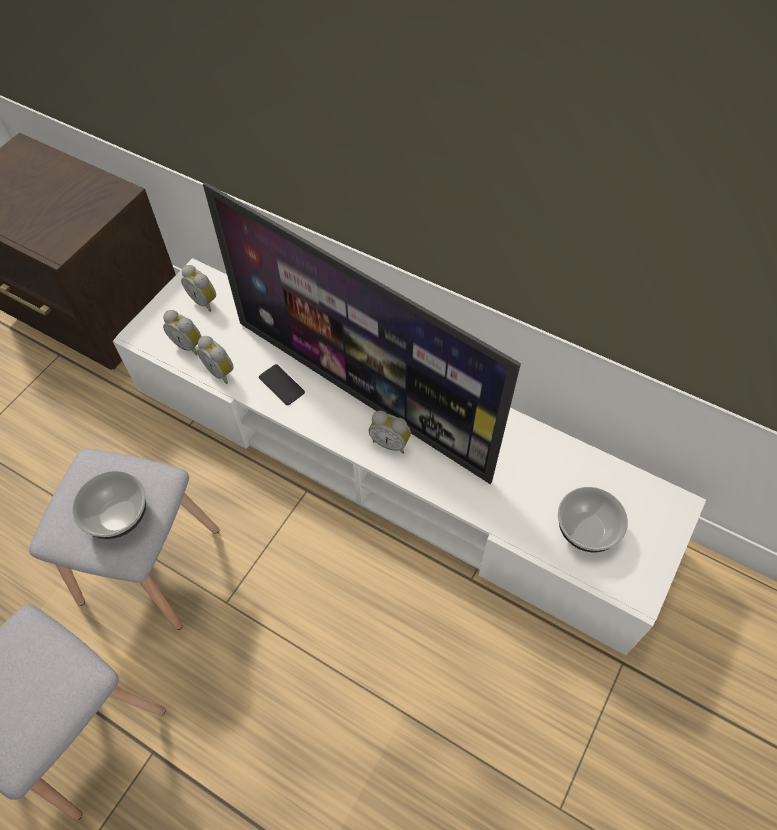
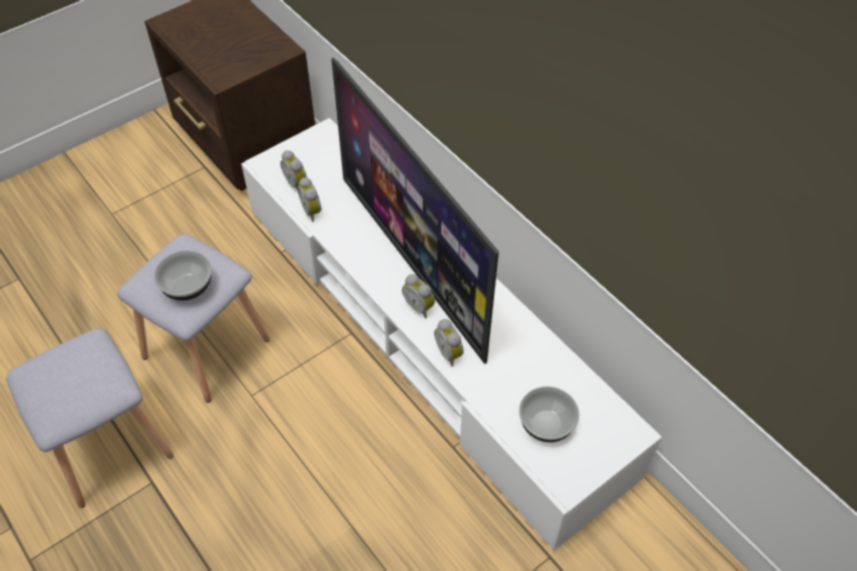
camera: 20 degrees right, 5 degrees down
(205, 301) = (324, 154): alarm clock -> alarm clock (450, 353)
(281, 385) = (354, 236): phone -> none

